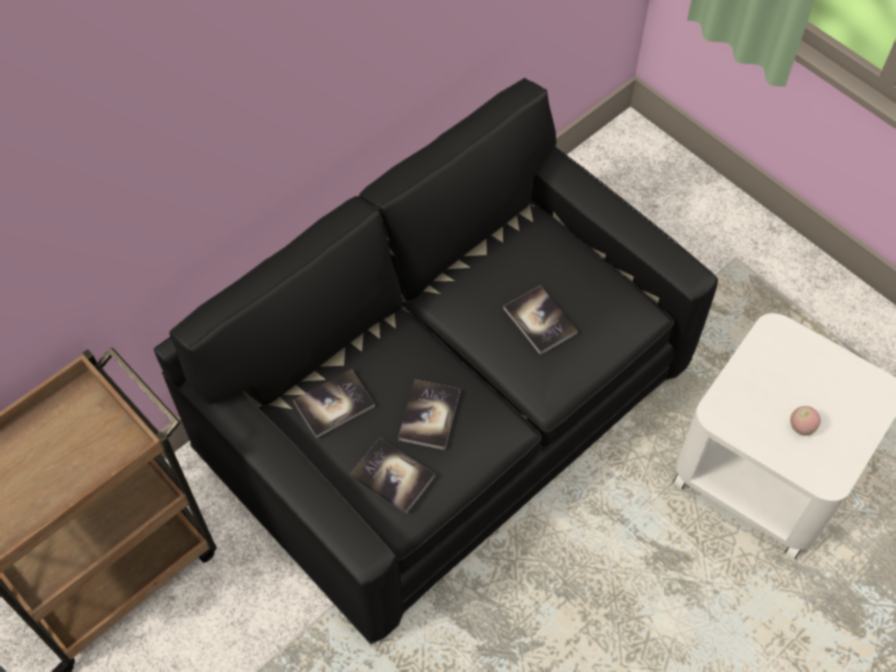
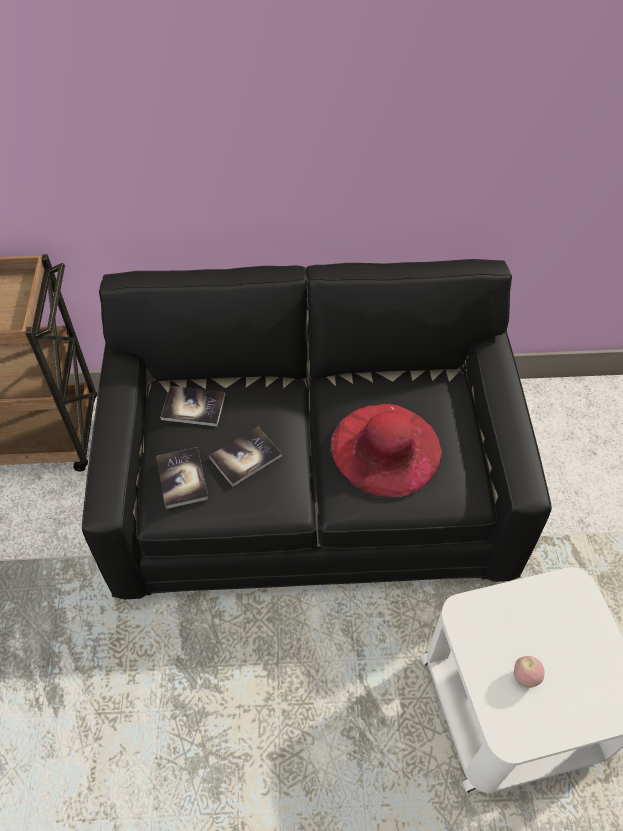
camera: 40 degrees right, 5 degrees down
(540, 321) = (385, 449): book -> red hat

